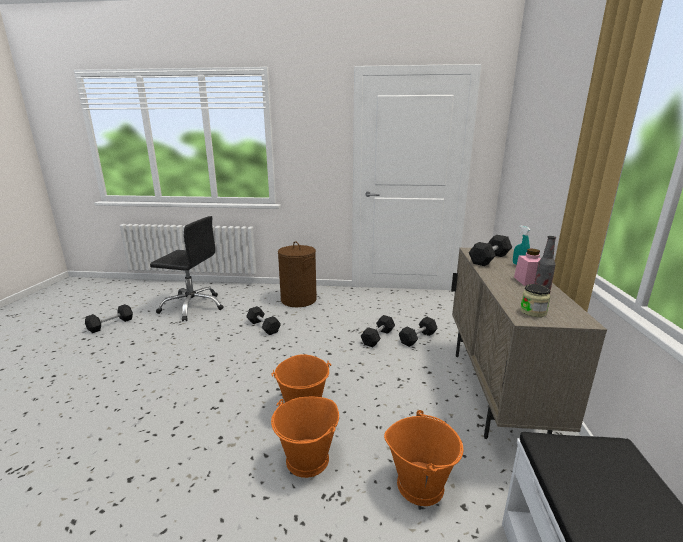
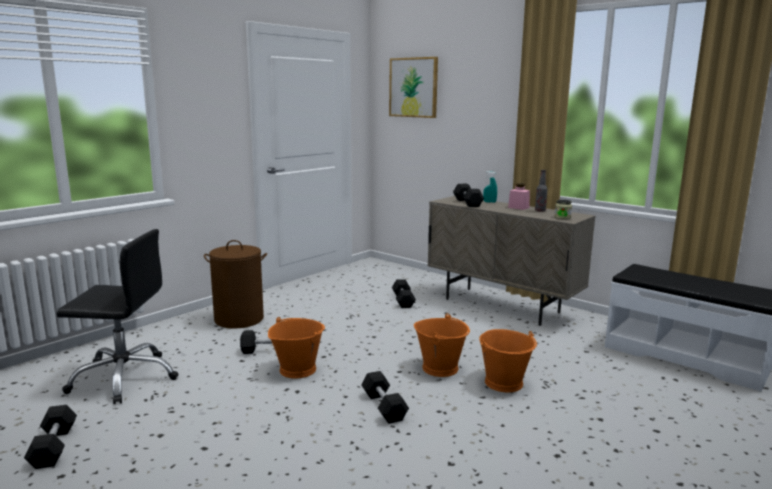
camera: 55 degrees left, 5 degrees down
(192, 307) = (124, 378): black office chair -> black office chair turned 45 degrees clockwise
(378, 337) = (378, 312): black dumbbell -> black dumbbell (384, 407)
(420, 484) = (560, 356): orange bucket -> orange bucket (297, 369)
(527, 119) = (413, 87): none -> picture

